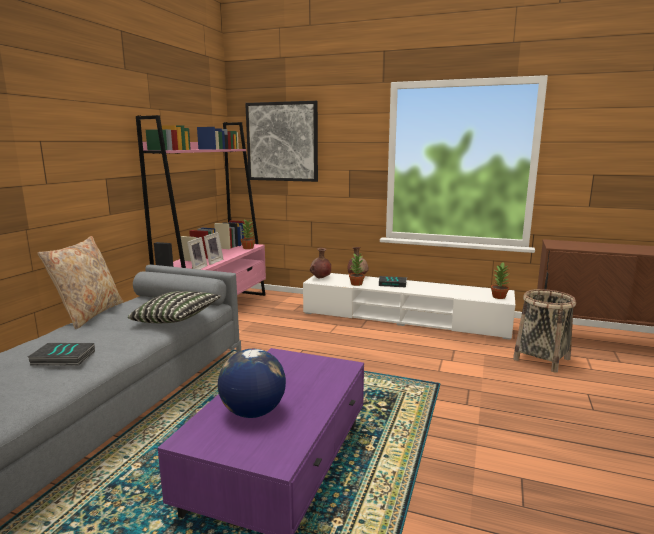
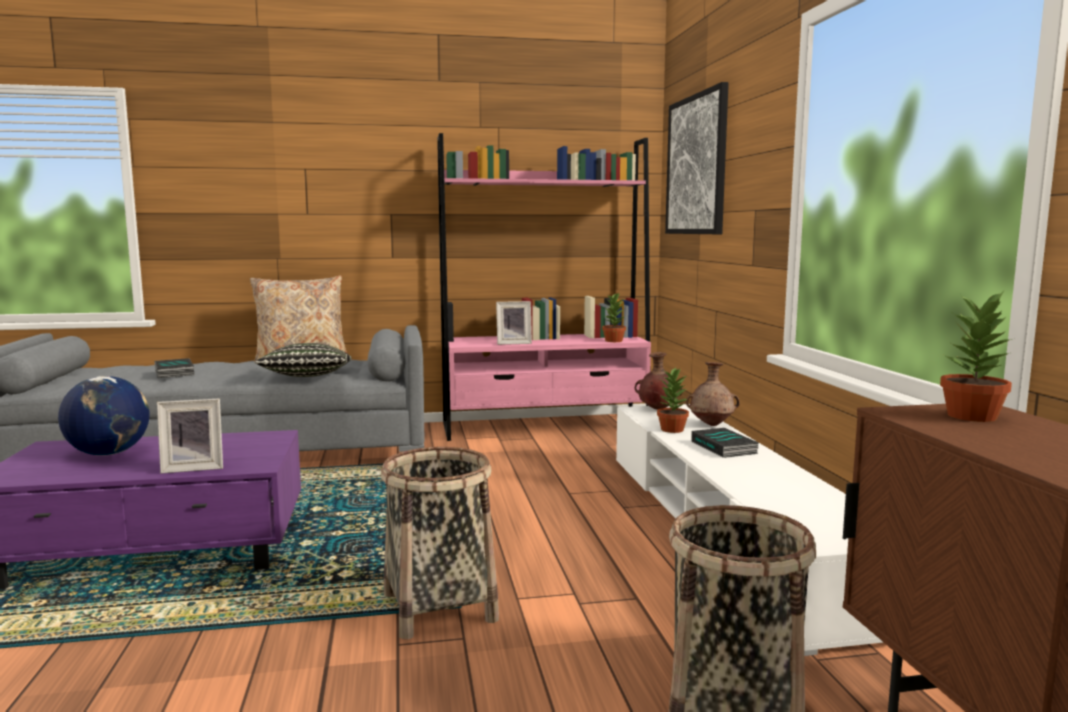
camera: 60 degrees right, 5 degrees down
(196, 268) = (472, 344): picture frame -> picture frame (194, 467)
(437, 388) = (439, 608): none -> basket
(499, 297) = (831, 535): potted plant -> potted plant (973, 416)

